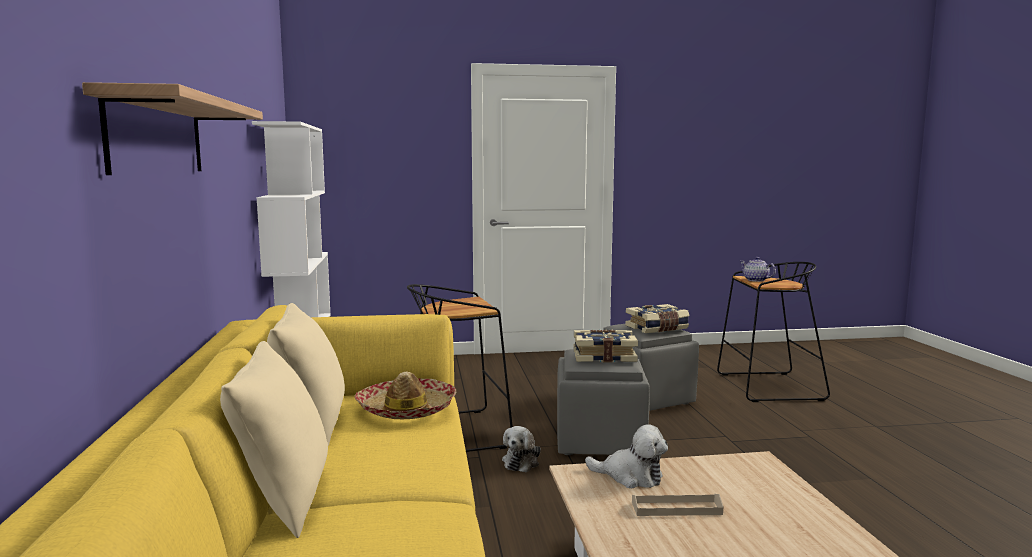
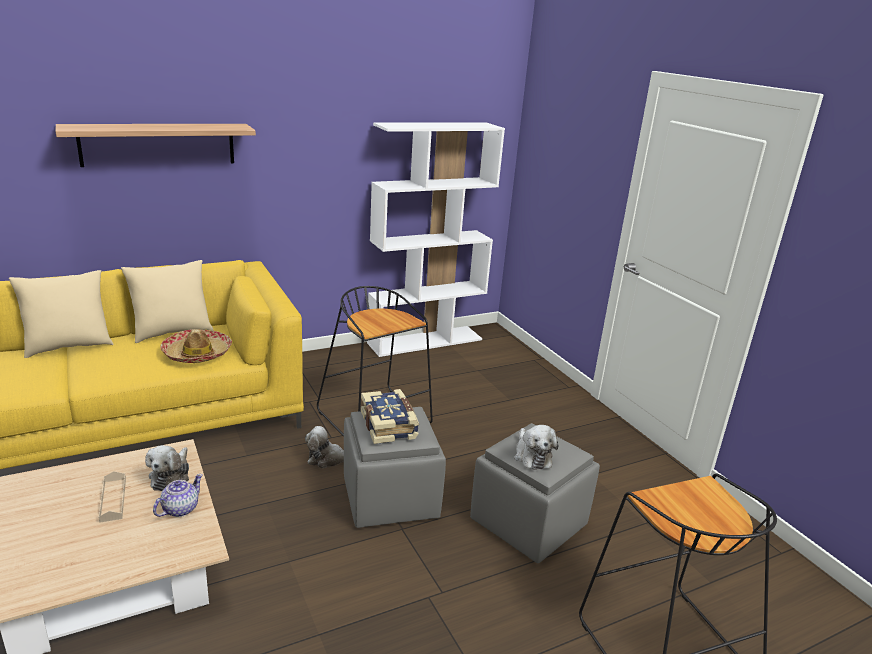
camera: 70 degrees right, 15 degrees up
(657, 328) = (532, 455): book -> plush toy
(756, 280) = (684, 495): teapot -> teapot (179, 509)

